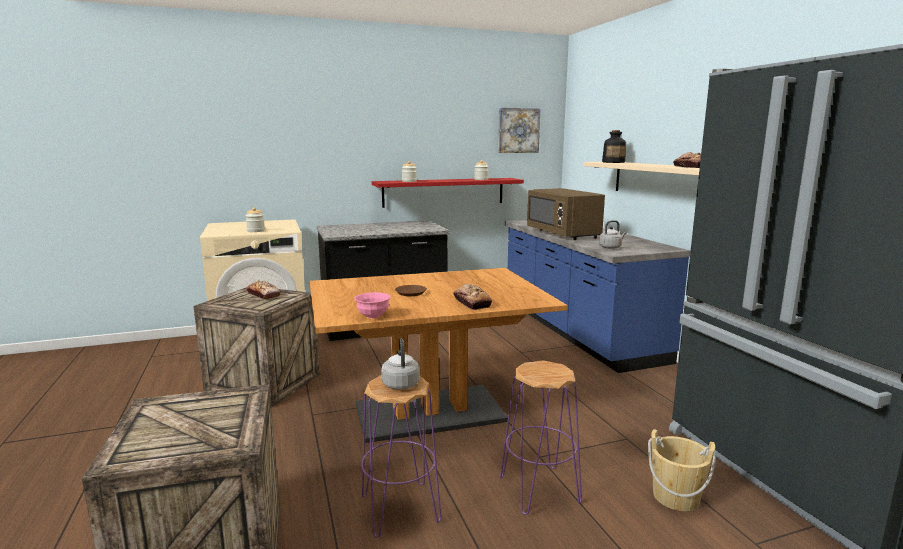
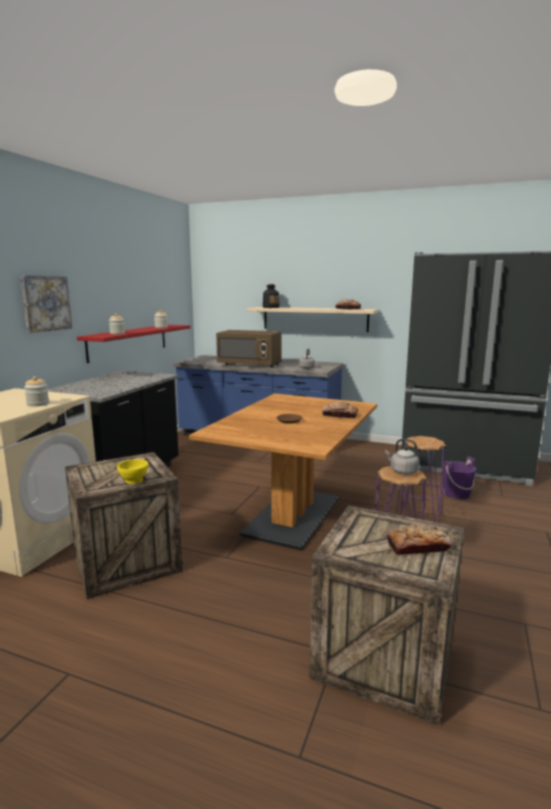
camera: 50 degrees left, 0 degrees up
(243, 307) = (133, 480): none -> yellow bowl
(263, 295) = (113, 467): bread -> bread (418, 547)
(373, 316) = (327, 438): pink bowl -> none
(518, 130) = (169, 283): picture -> picture (46, 303)
(675, 497) = (456, 494): beige bucket -> purple bucket

